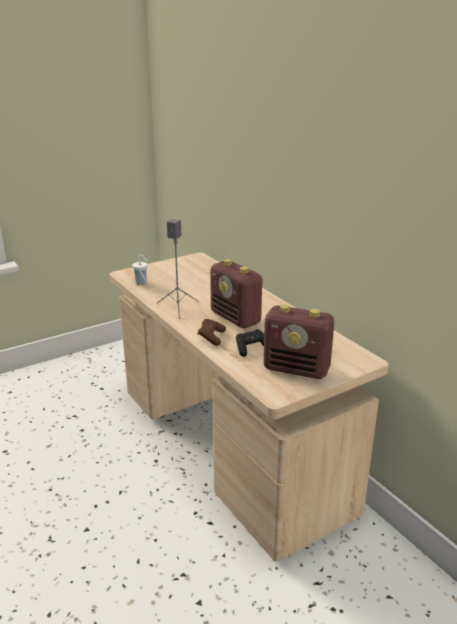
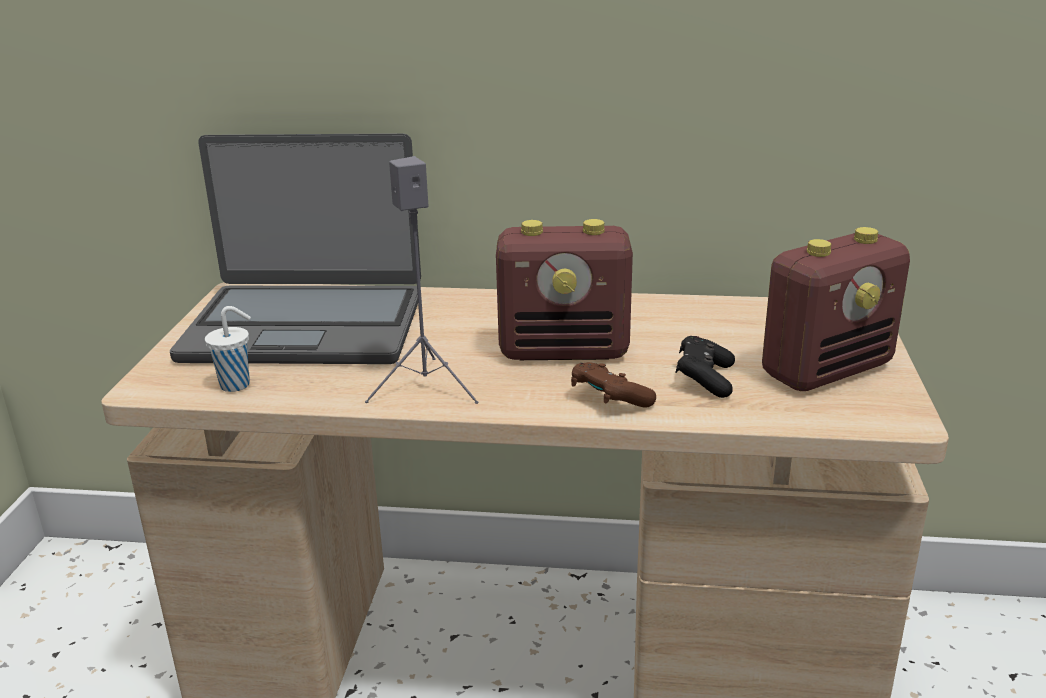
camera: 50 degrees left, 0 degrees up
(190, 275) = (305, 326): none -> laptop

